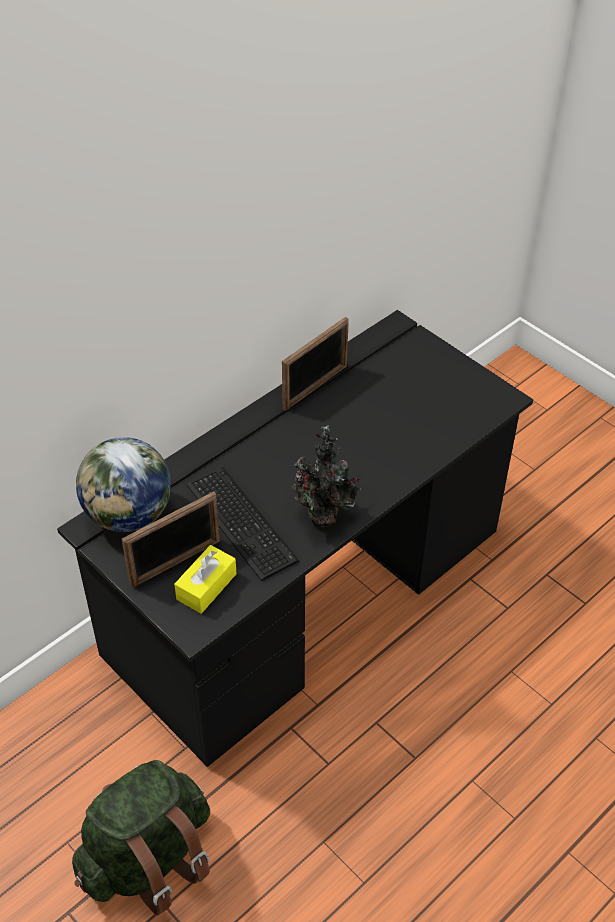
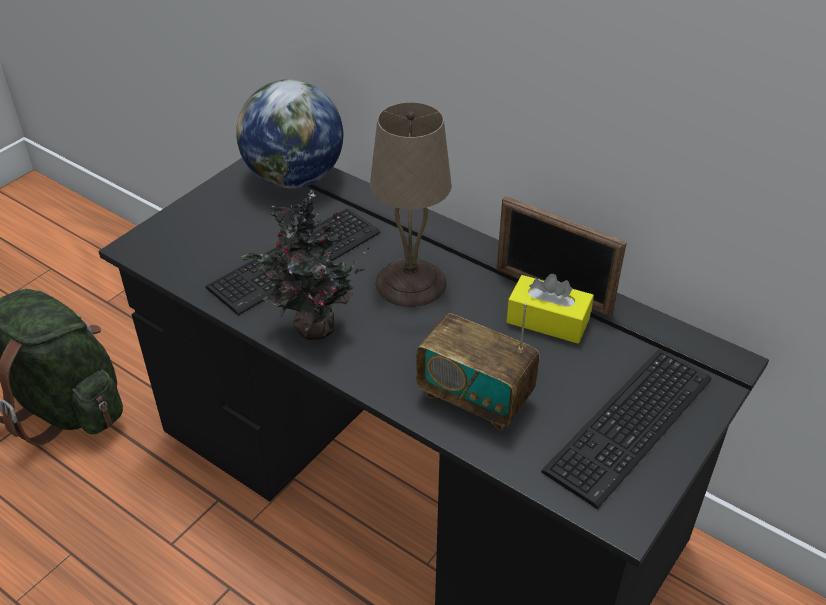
camera: 80 degrees right, 5 degrees down
(176, 563) = (229, 220): picture frame -> none
(206, 586) = (196, 247): yellow tissue box -> yellow tissue box (548, 320)
(286, 457) = (412, 282): none -> beige table lamp
(406, 443) = (475, 397): none -> radio
(439, 377) = (634, 424): none -> keyboard

